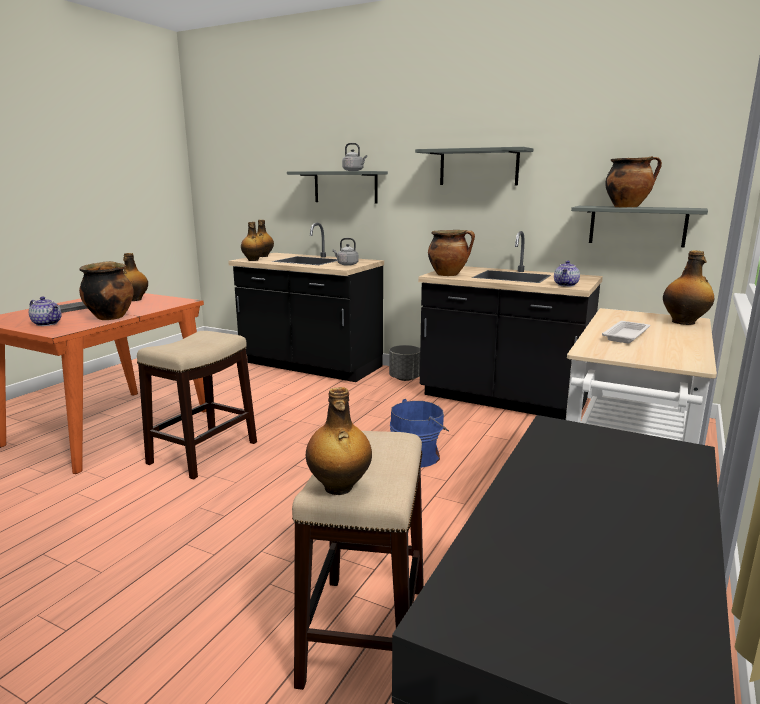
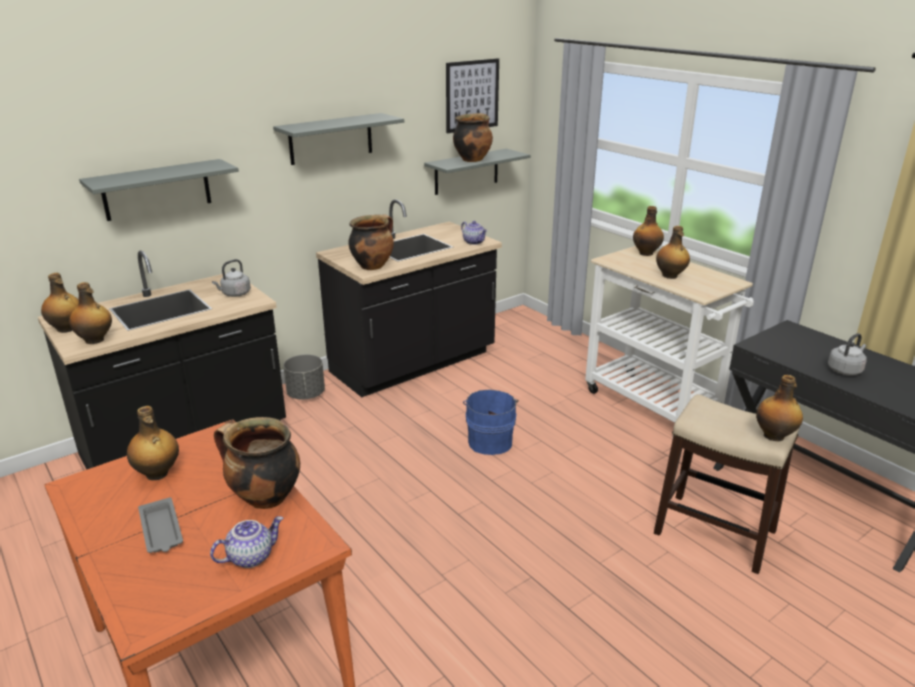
camera: 65 degrees left, 10 degrees up
(202, 453) = (381, 575): stool -> none
(354, 170) = (194, 168): grey kettle -> grey kettle (845, 370)
(626, 335) = (670, 276): white tray -> bottle
(656, 138) = (472, 95): none -> picture

